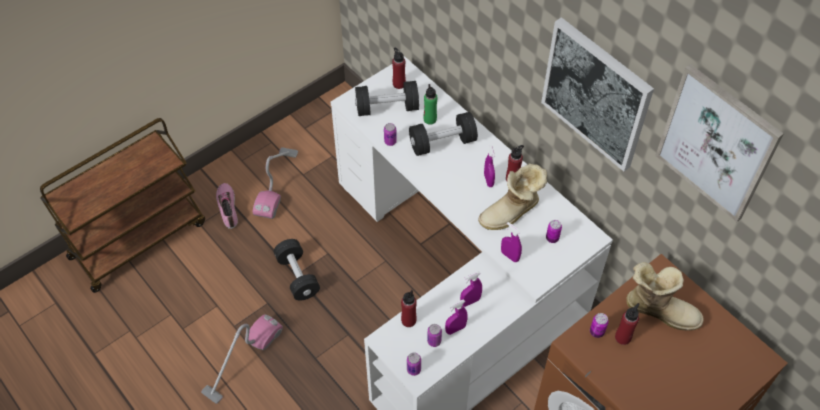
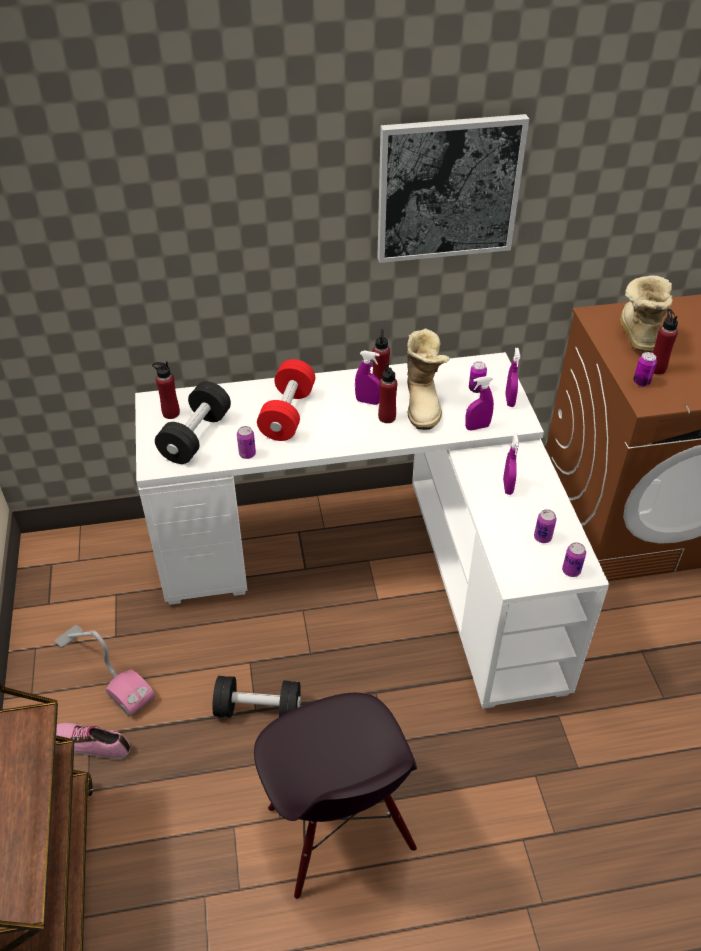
camera: 60 degrees left, 10 degrees down
(243, 360) = (339, 830): vacuum cleaner -> black chair
(408, 320) = (502, 548): red bottle -> red bottle (387, 417)
(430, 119) = (246, 410): green bottle -> none
(442, 143) = (287, 414): black dumbbell -> red dumbbell
(455, 329) = (536, 513): purple spray bottle -> purple spray bottle (509, 400)
(660, 309) = (636, 334): boot -> boot turned 45 degrees counterclockwise
(717, 143) = (613, 115): picture -> none

